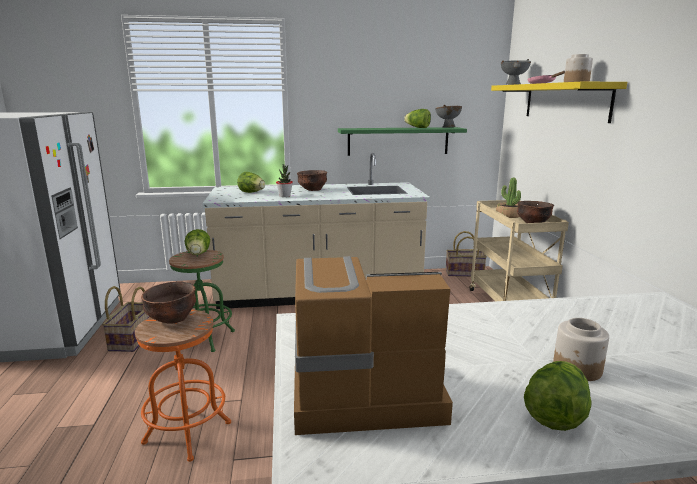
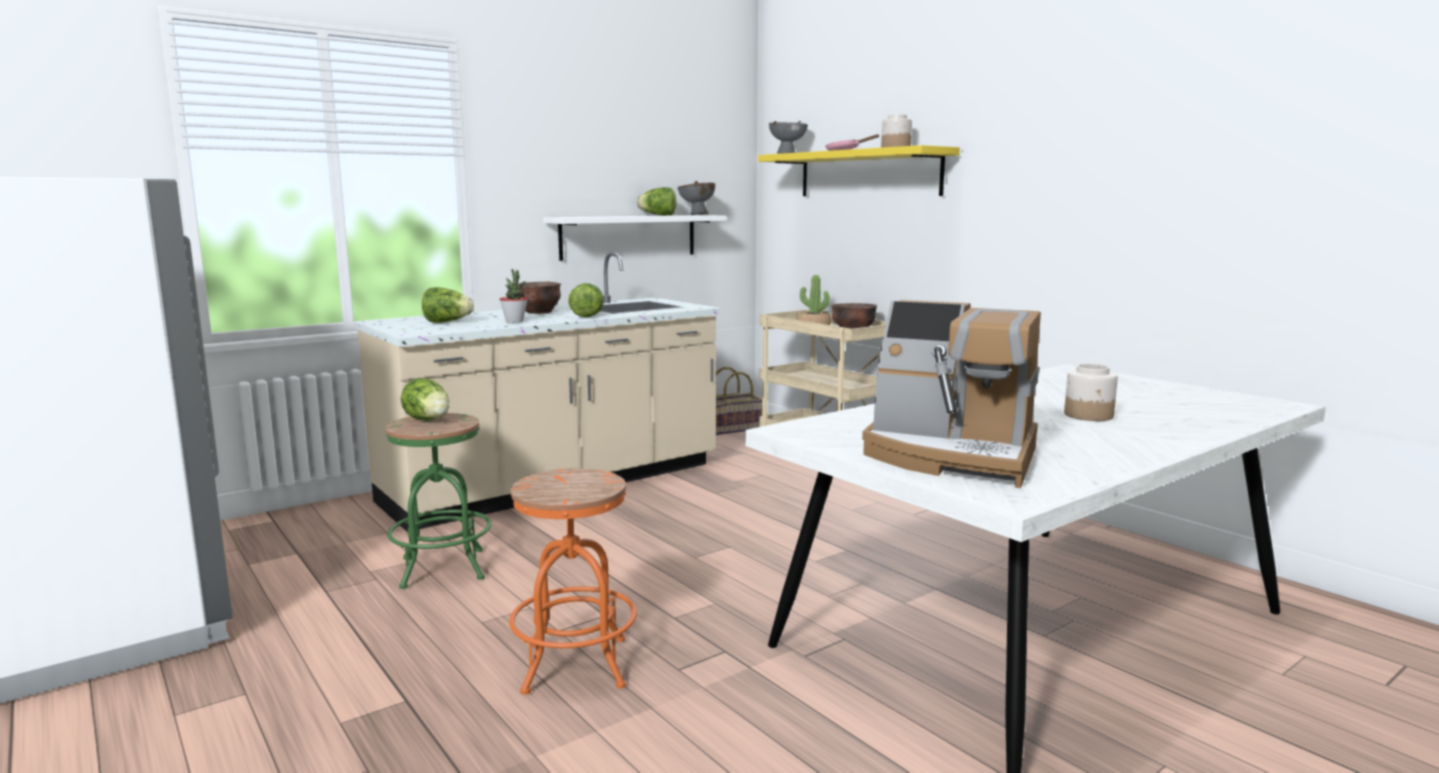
camera: 30 degrees left, 5 degrees down
(132, 339) = (305, 597): basket -> none
(172, 319) = (554, 481): brown bowl -> none
(361, 388) = (951, 456): coffee machine -> coffee machine turned 120 degrees counterclockwise
(398, 141) = (629, 236): green shelf -> white shelf
(555, 414) = (1119, 439): lettuce -> lettuce (588, 315)

